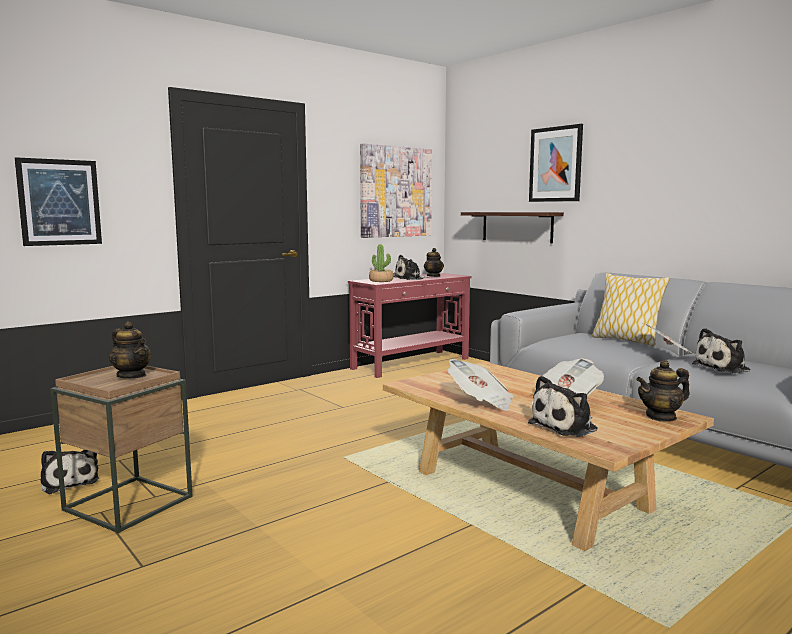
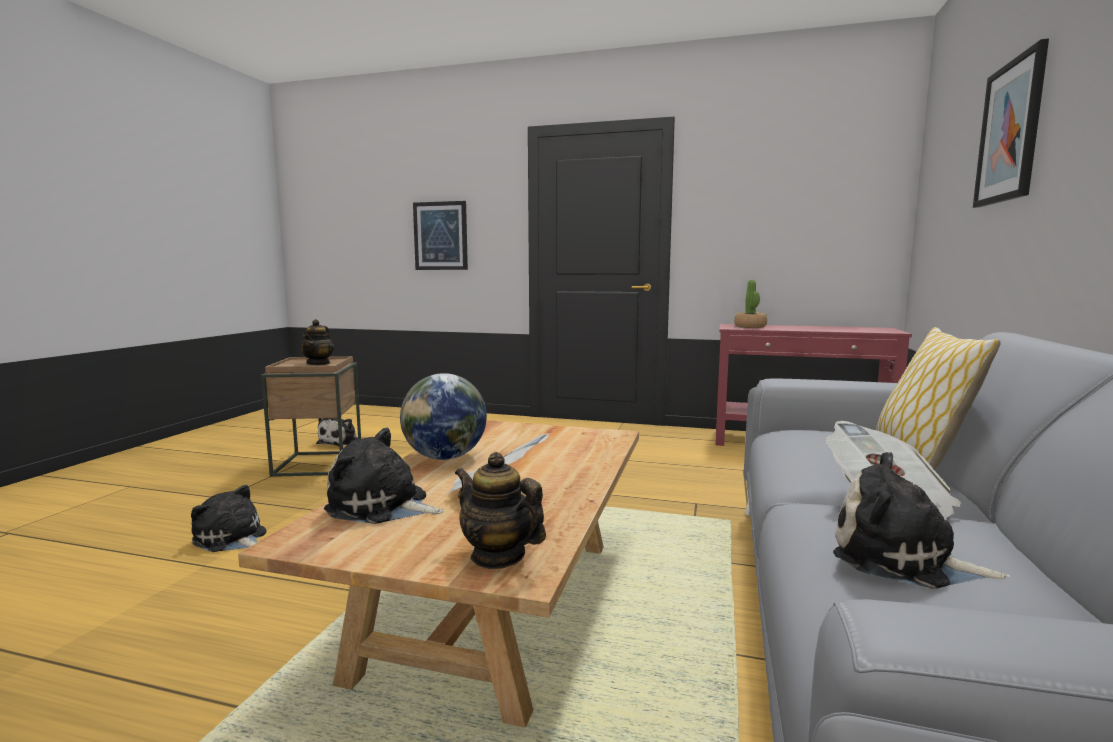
camera: 55 degrees right, 0 degrees up
(395, 192) = (812, 212): picture -> none
(410, 278) = (799, 328): plush toy -> plush toy (231, 539)
(433, 276) = (850, 329): teapot -> none
(481, 402) = (445, 457): newspaper -> globe
(517, 226) = (962, 253): shelf -> none

